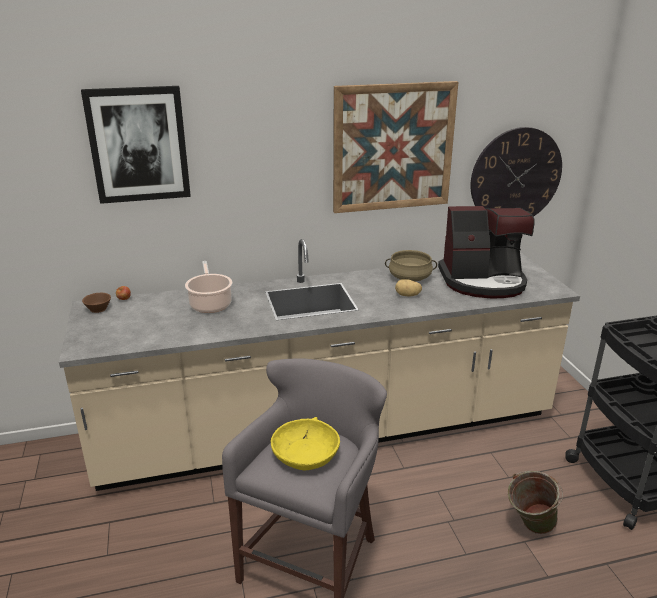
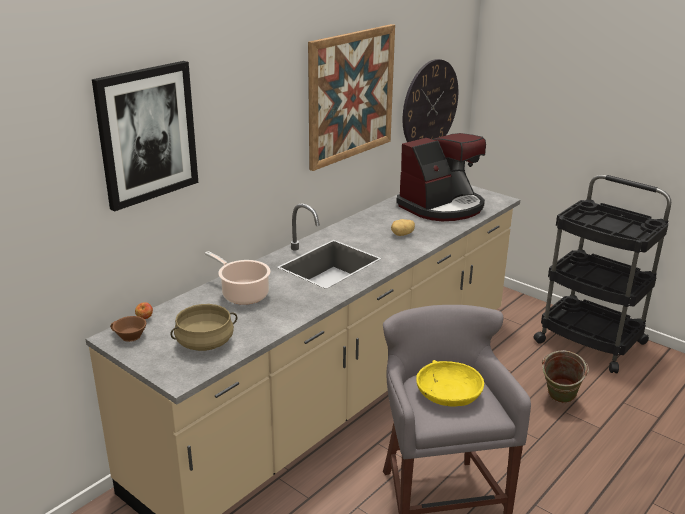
camera: 35 degrees left, 0 degrees up
(409, 278) = (383, 219): beige cooking pot -> beige cooking pot (205, 343)

